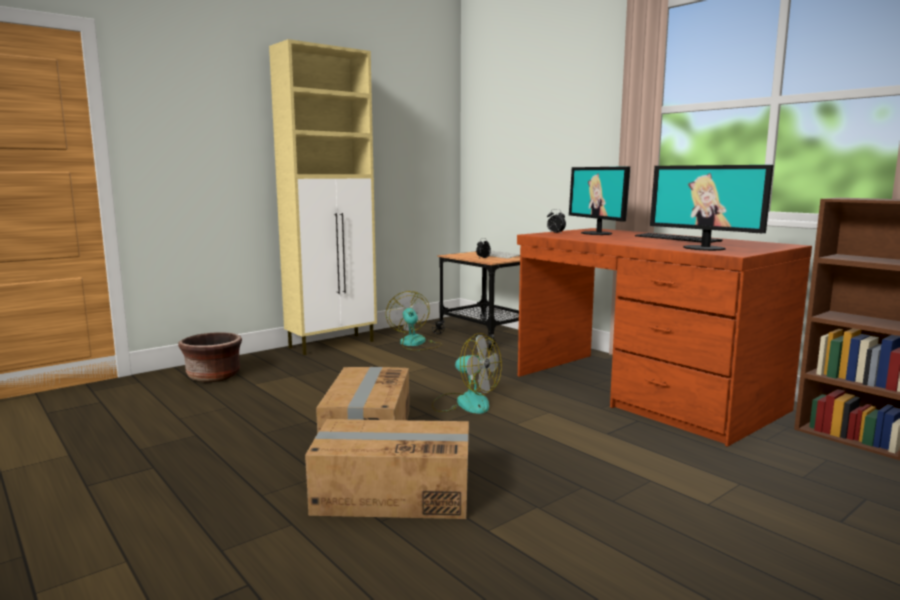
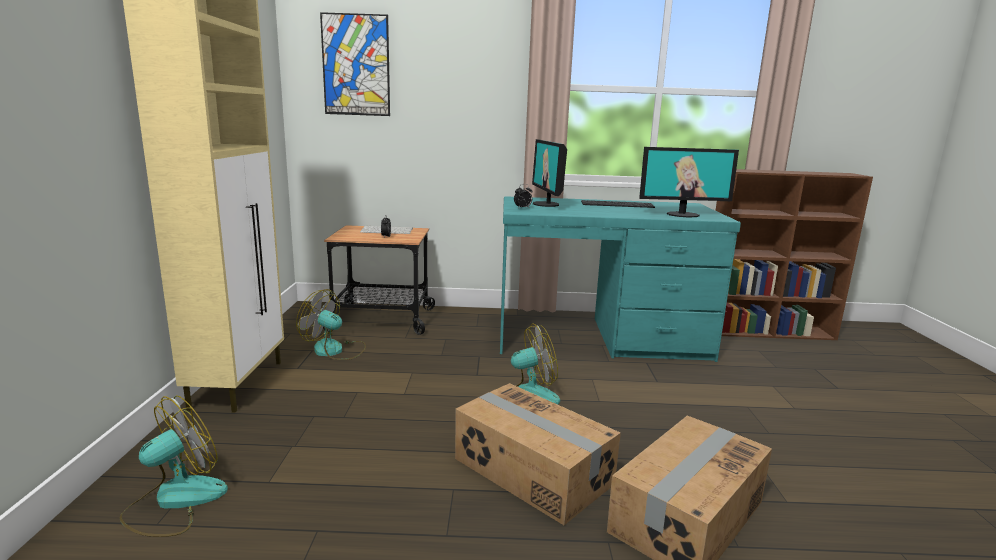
camera: 50 degrees left, 5 degrees up
(213, 376) = (175, 501): brown planter -> fan
(503, 111) = (356, 65): none -> picture
(597, 233) = (546, 204): monitor -> monitor turned 60 degrees clockwise
(643, 392) = (600, 337): brown desk -> turquoise desk

